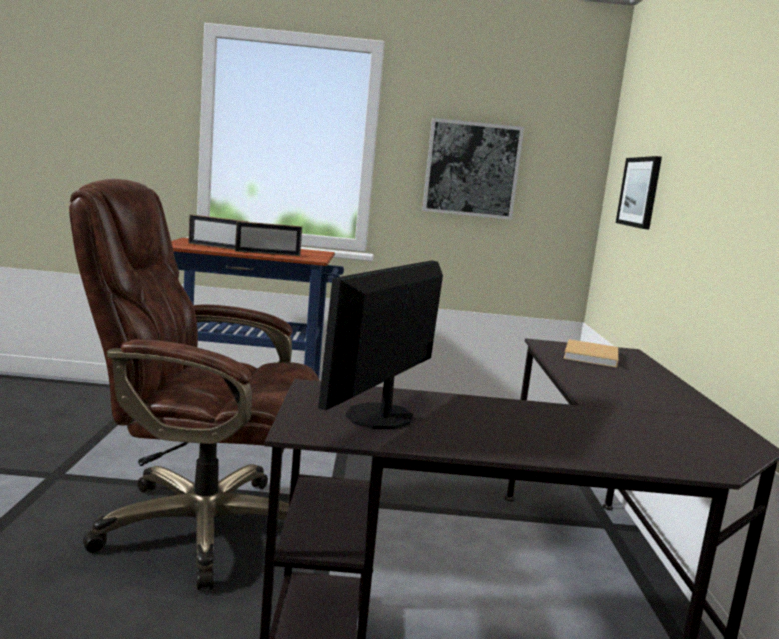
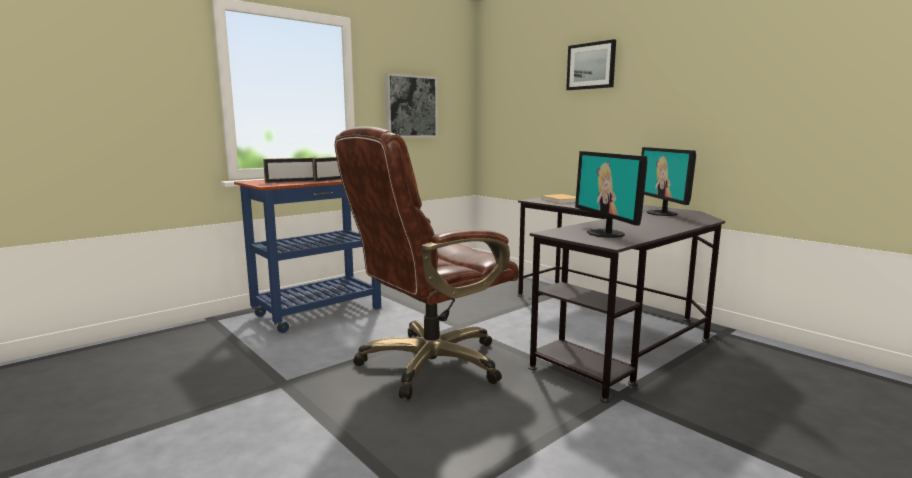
camera: 40 degrees left, 0 degrees up
(640, 192) = (523, 111): picture -> picture (591, 66)
(666, 427) = (662, 213): none -> monitor

